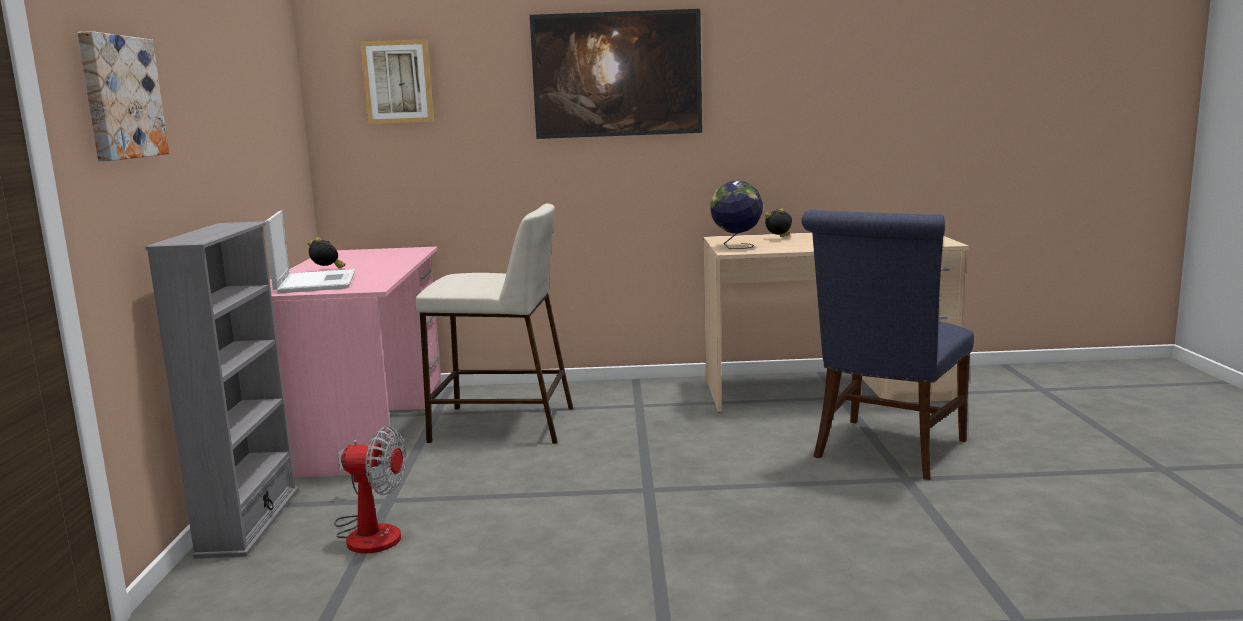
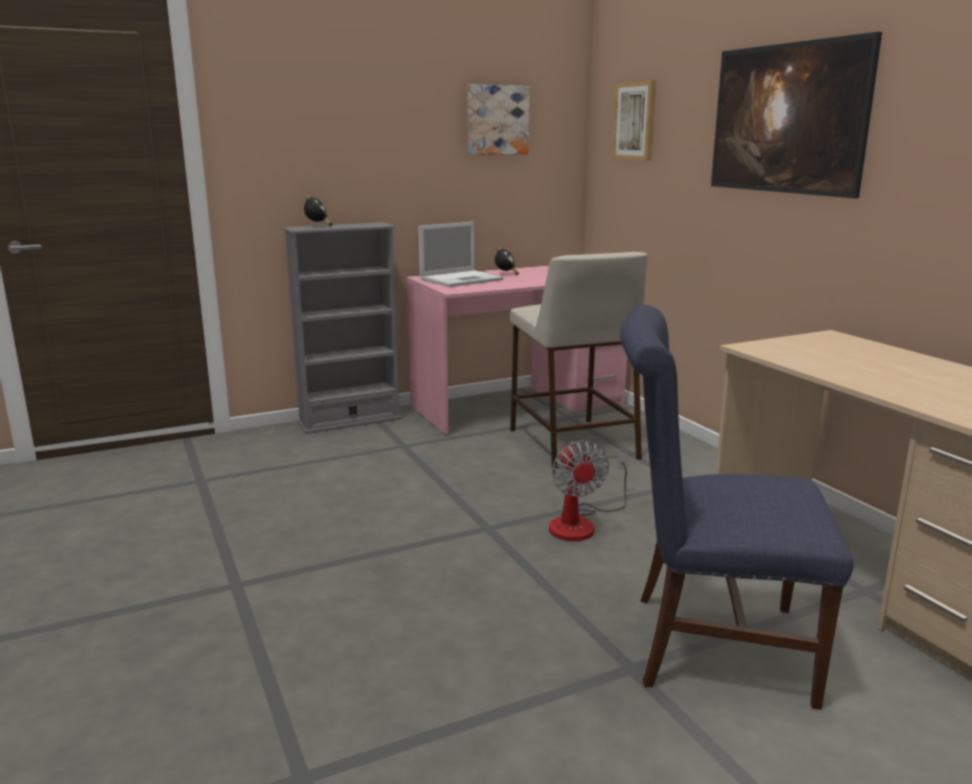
camera: 65 degrees right, 5 degrees up
(119, 97) = (285, 134): picture -> picture (496, 120)
(369, 532) = (353, 454): fan -> fan (581, 523)
(736, 247) = (780, 346): globe -> none
(779, 238) = (873, 355): alarm clock -> alarm clock (318, 226)

